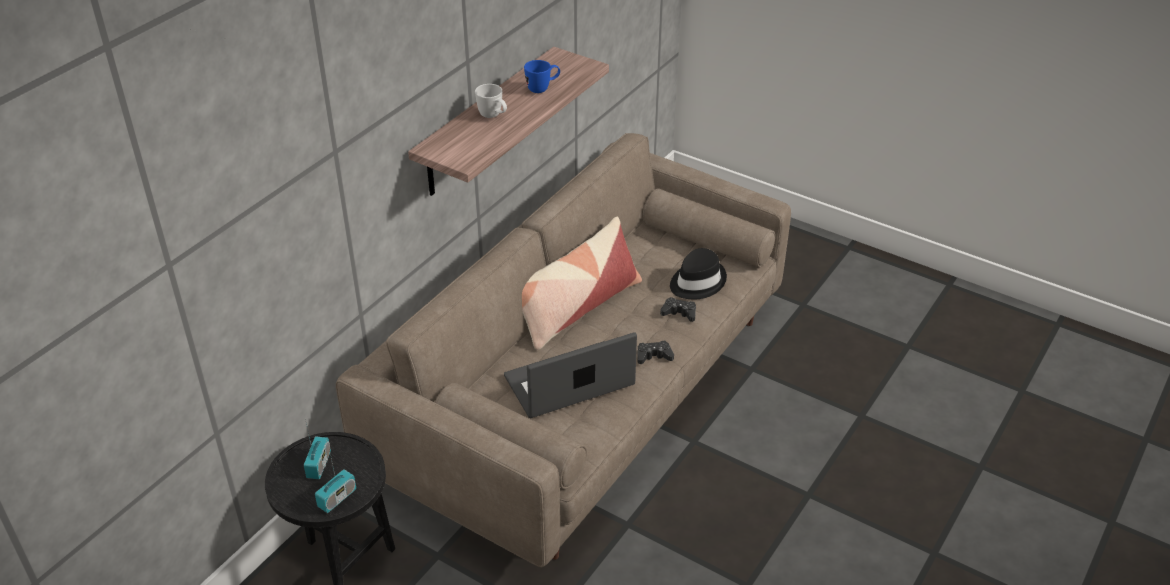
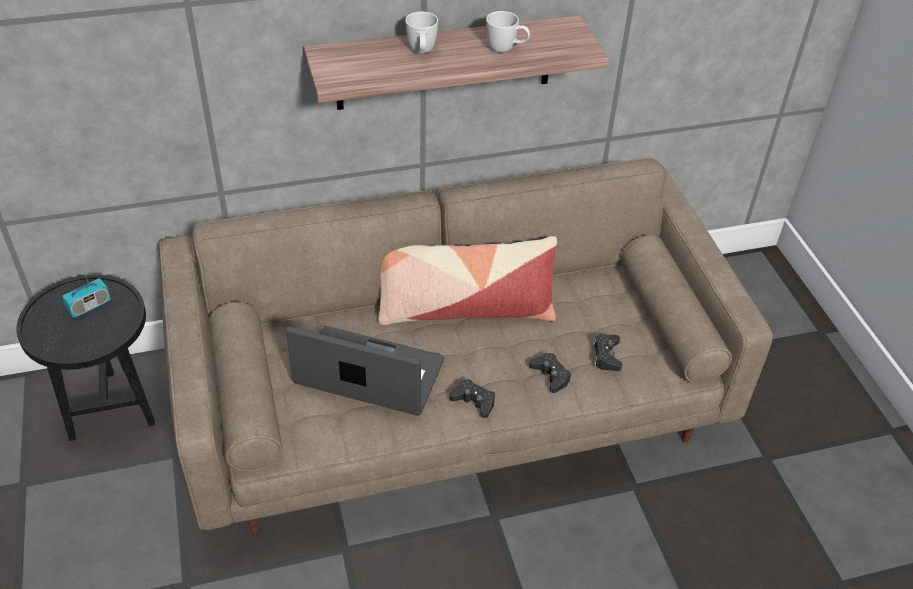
camera: 40 degrees right, 5 degrees up
(337, 498) = (63, 342): radio -> none
(542, 89) = (506, 49): blue mug -> white mug
(696, 282) = (606, 356): black hat -> black game controller

